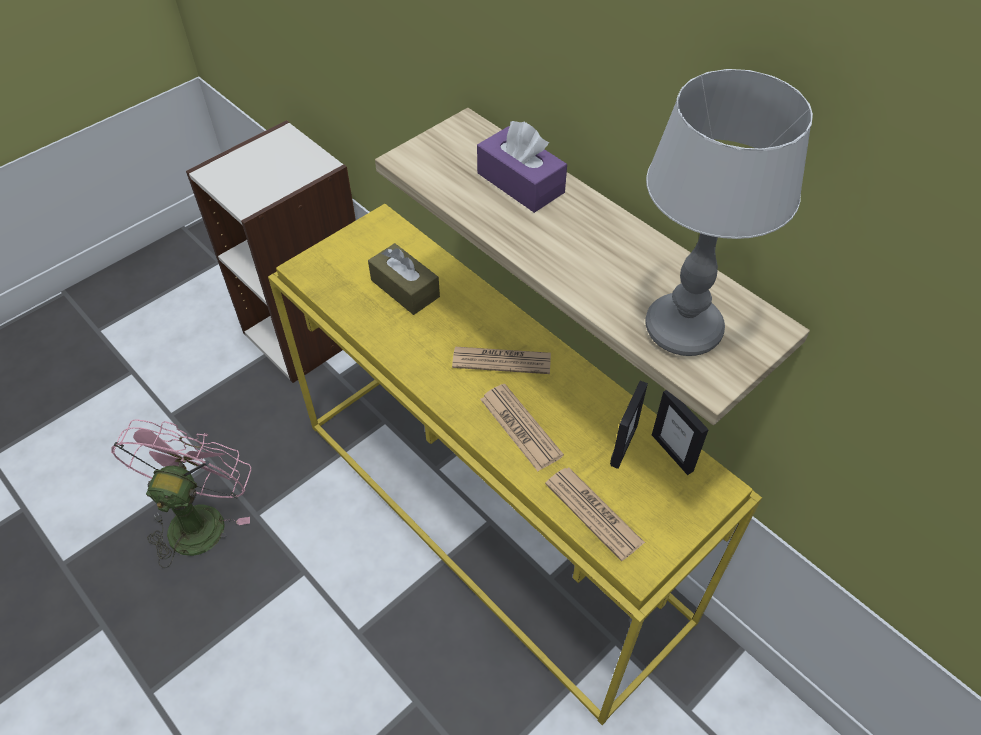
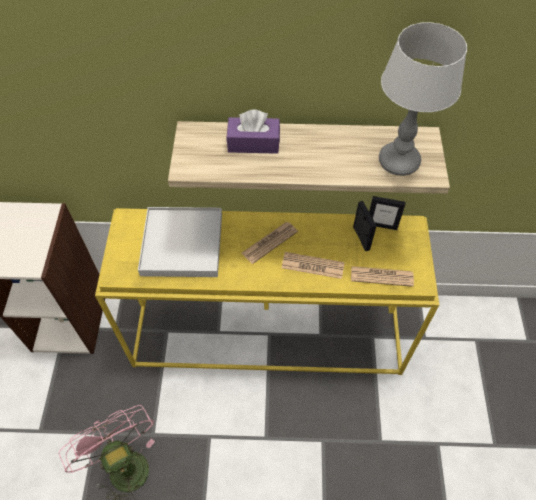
camera: 45 degrees left, 5 degrees up
(405, 288) = (182, 244): brown tissue box -> white tray

